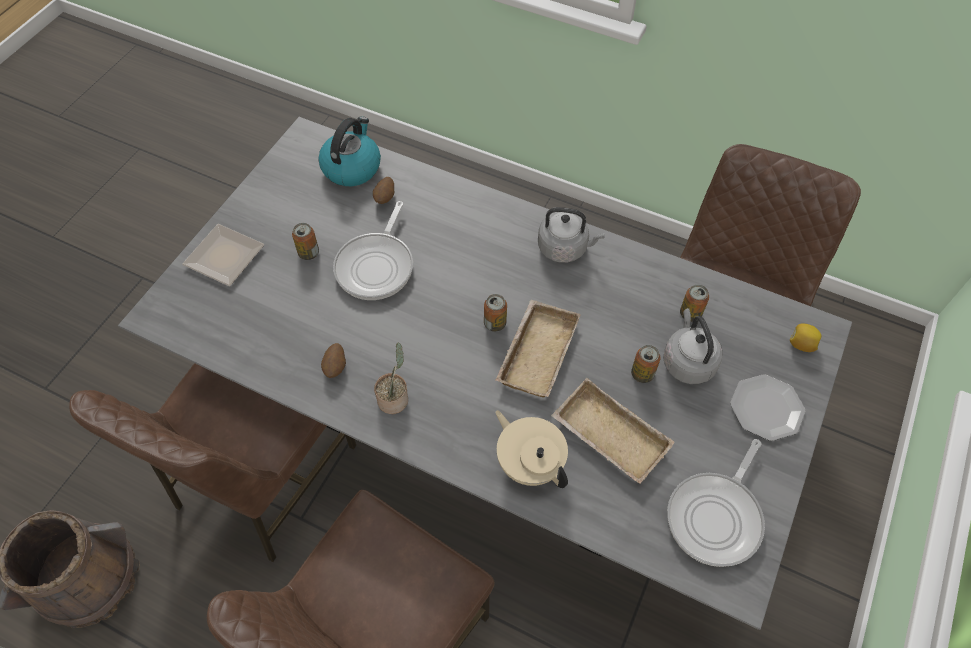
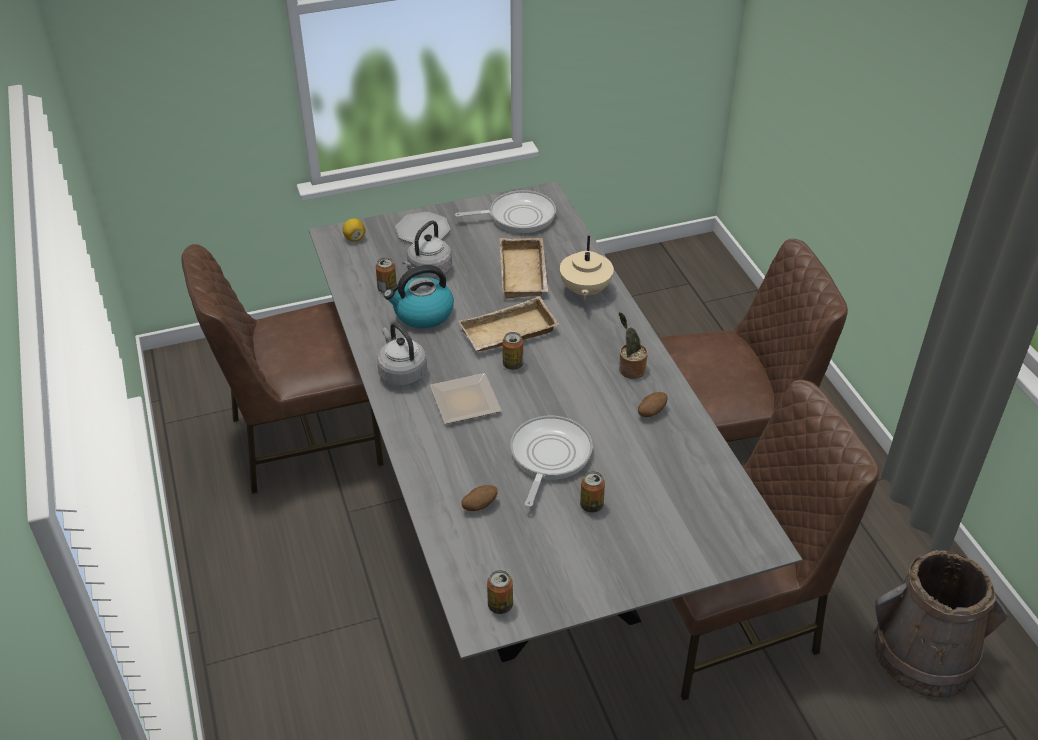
camera: 135 degrees left, 15 degrees down
(225, 259) = (667, 550): plate -> plate (467, 400)
(352, 167) = (474, 556): kettle -> kettle (422, 314)
(377, 266) = (549, 457): frying pan -> frying pan turned 45 degrees counterclockwise
(642, 374) = (462, 283): can -> can (500, 605)

